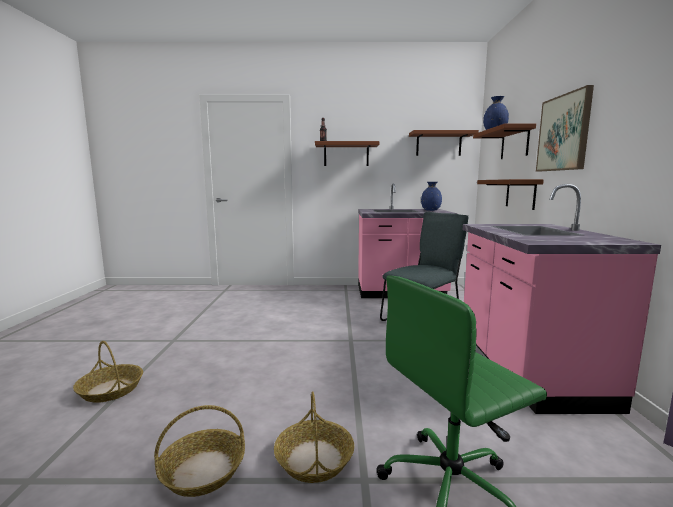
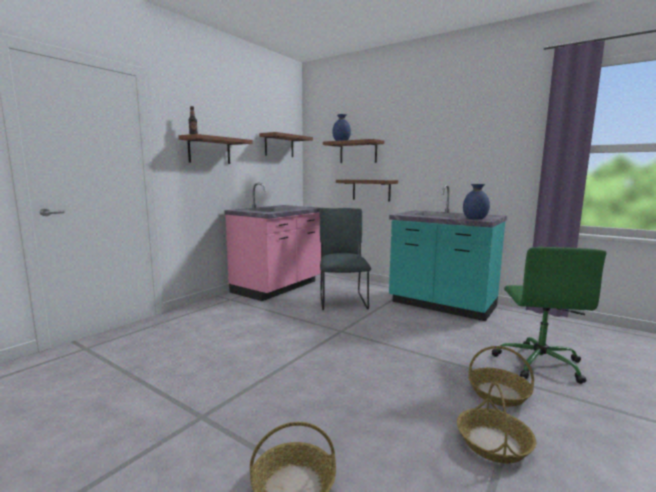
camera: 55 degrees left, 0 degrees up
(430, 210) = (291, 206): blue vase -> blue vase (474, 219)
(527, 371) = (442, 305): pink counter -> turquoise counter
(564, 133) = (416, 150): picture -> none

